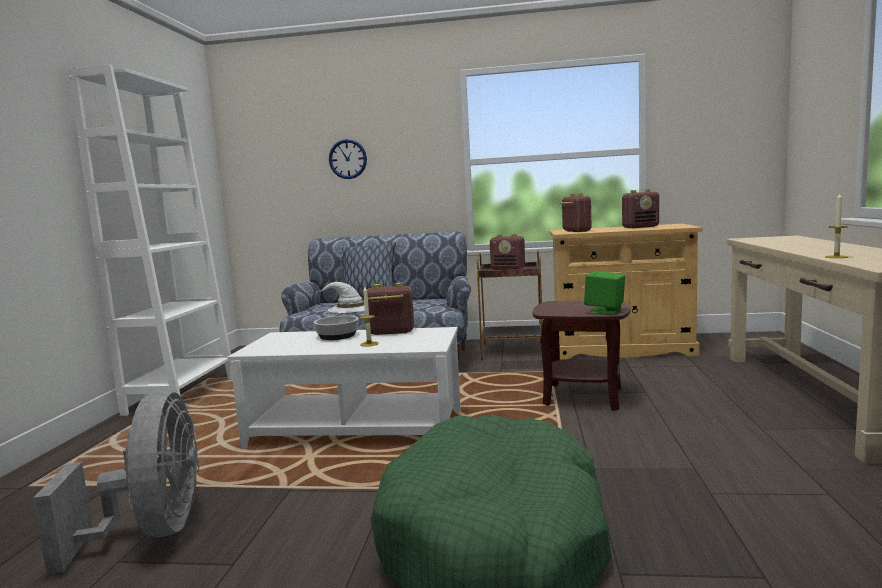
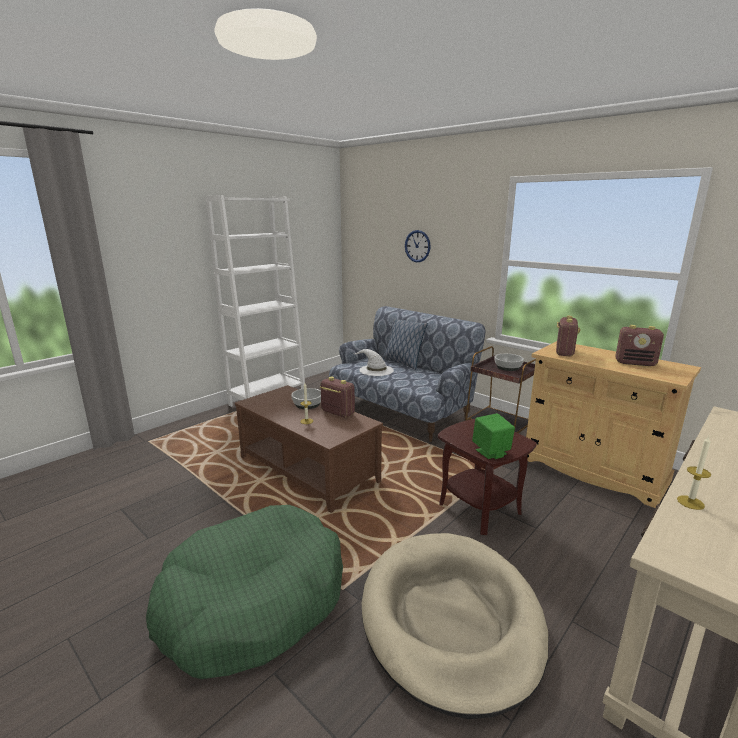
camera: 35 degrees right, 10 degrees up
(152, 532) = (149, 498): grey fan -> none
(357, 429) = (309, 469): white coffee table -> brown coffee table
(508, 269) = (508, 367): radio -> bowl
(689, 465) = (450, 619): none -> beige dog bed

